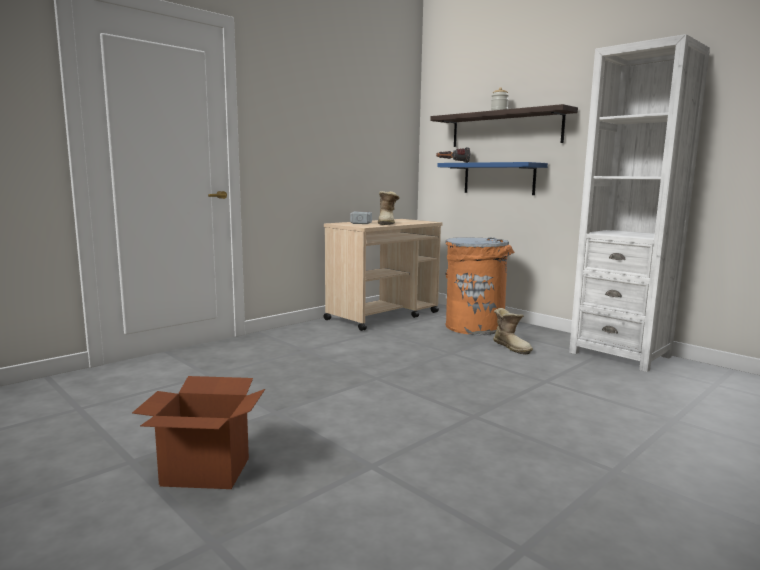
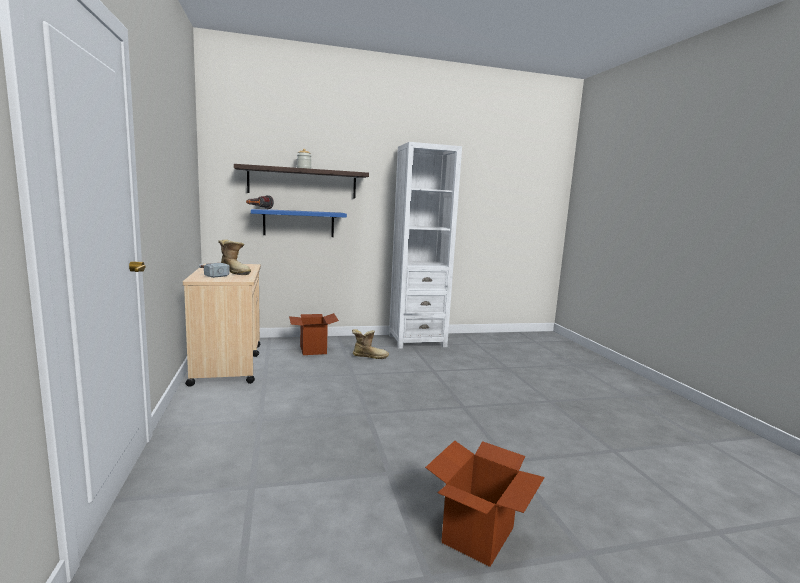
camera: 60 degrees left, 0 degrees up
(474, 327) = (313, 349): orange trash can -> cardboard box

